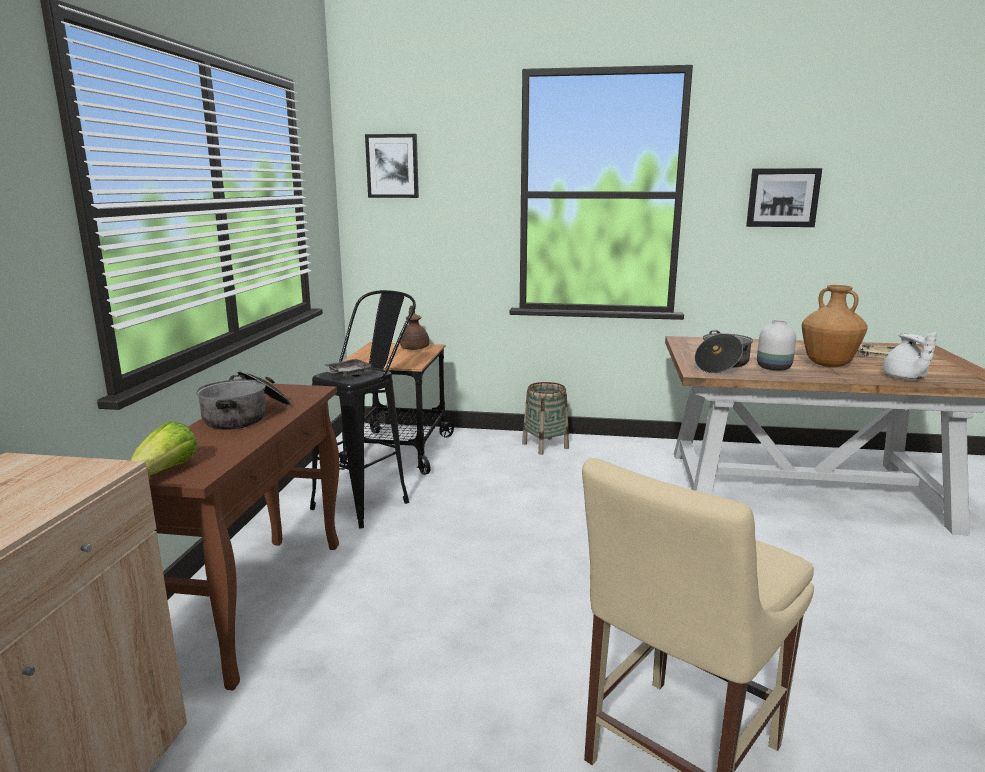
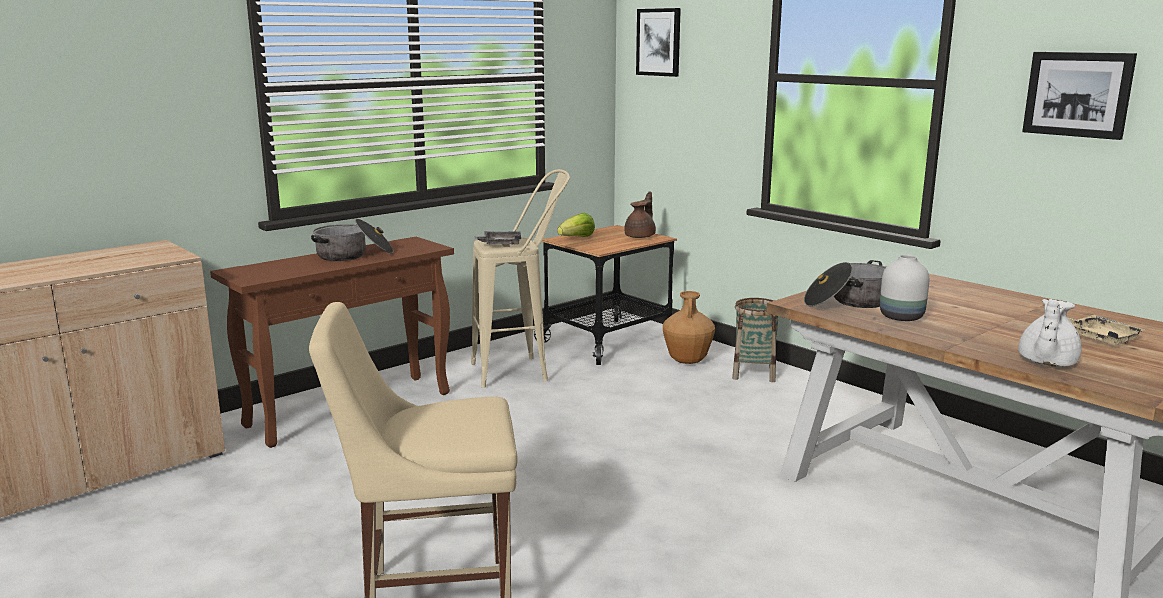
camera: 40 degrees right, 0 degrees up
(167, 471) = (246, 274): lettuce -> lettuce (577, 238)
(370, 500) = (522, 371): black stool -> beige stool
(828, 365) = (989, 330): brown vase -> brown vase (687, 361)

